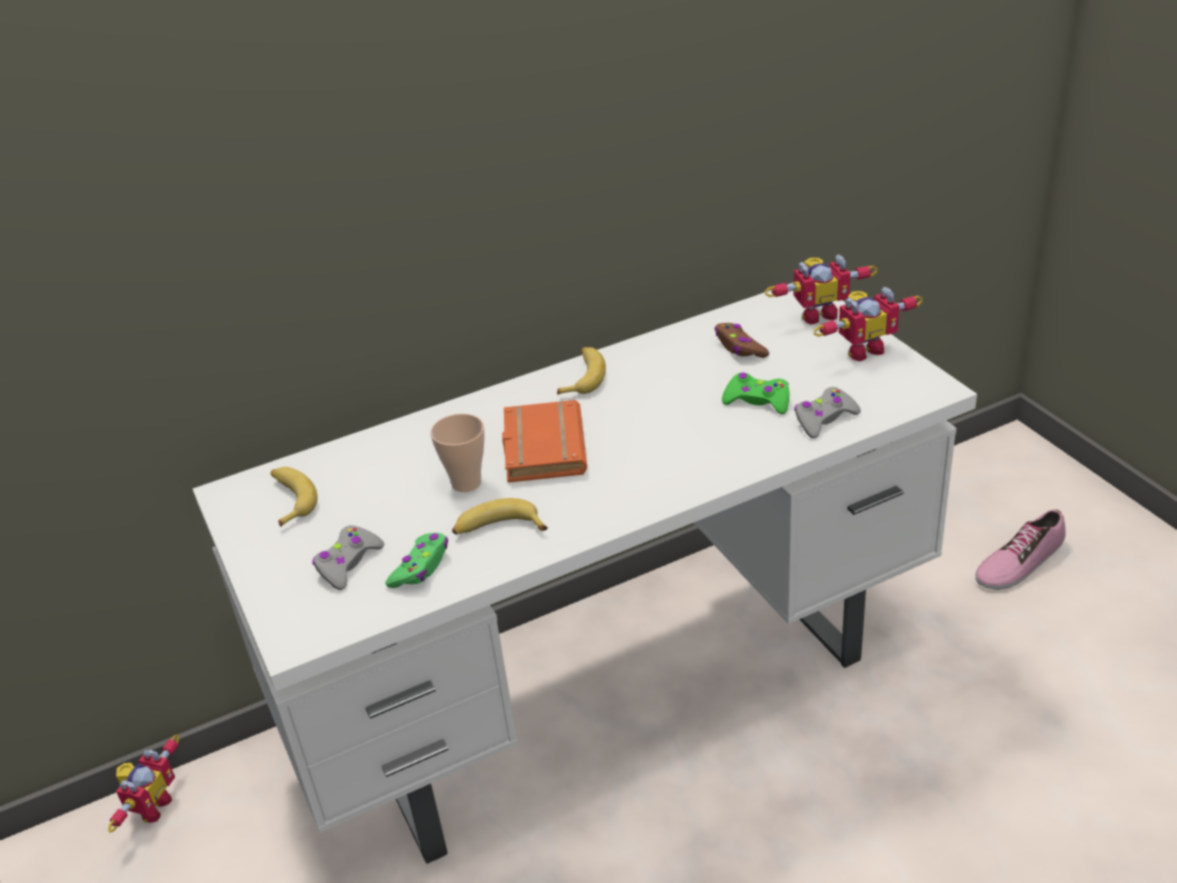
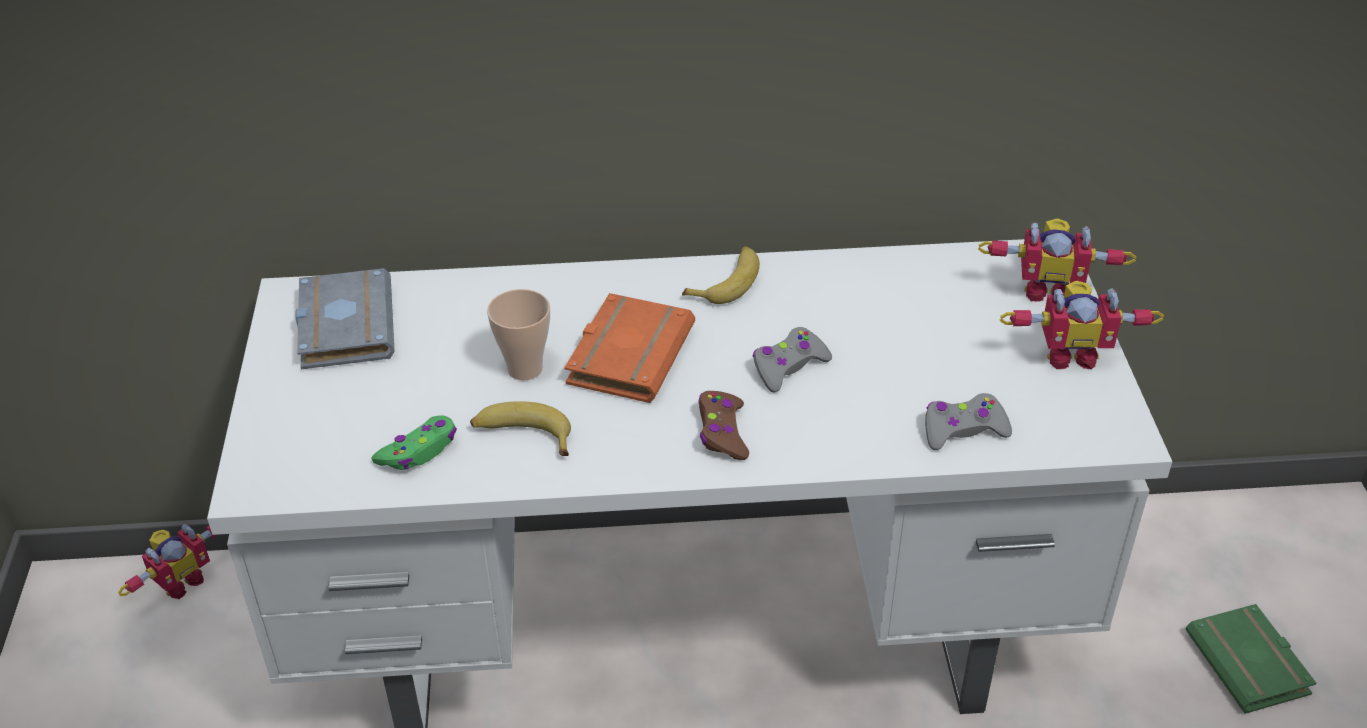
camera: 20 degrees right, 5 degrees up
(290, 500) = (343, 325): banana -> grey book
(348, 563) = (353, 420): grey game controller -> grey game controller (788, 367)
(739, 347) = (926, 303): brown game controller -> brown game controller (722, 432)
(757, 401) = (901, 379): green game controller -> none
(1019, 561) = (1251, 665): shoe -> green book

